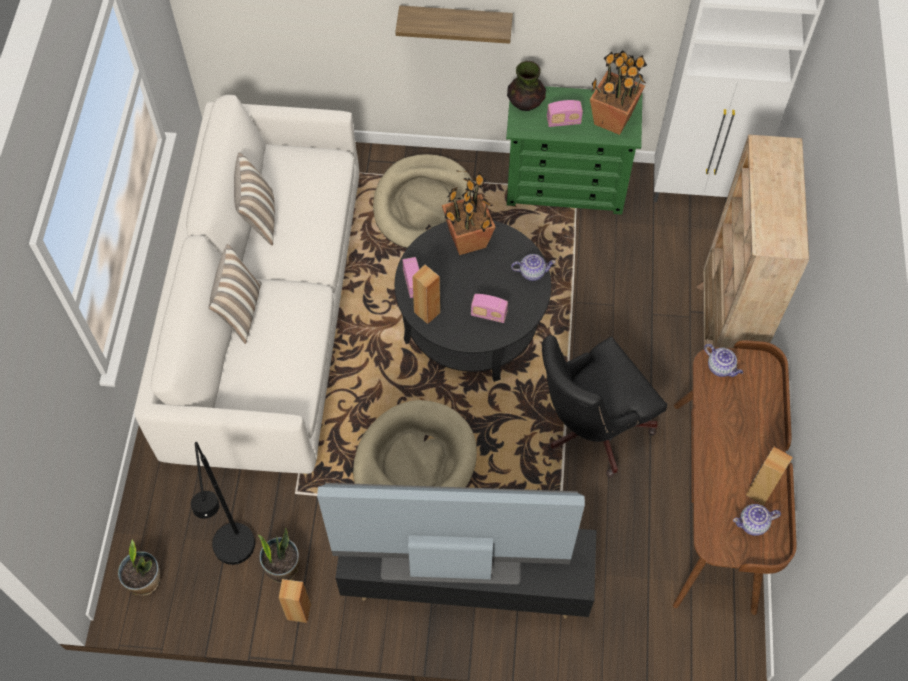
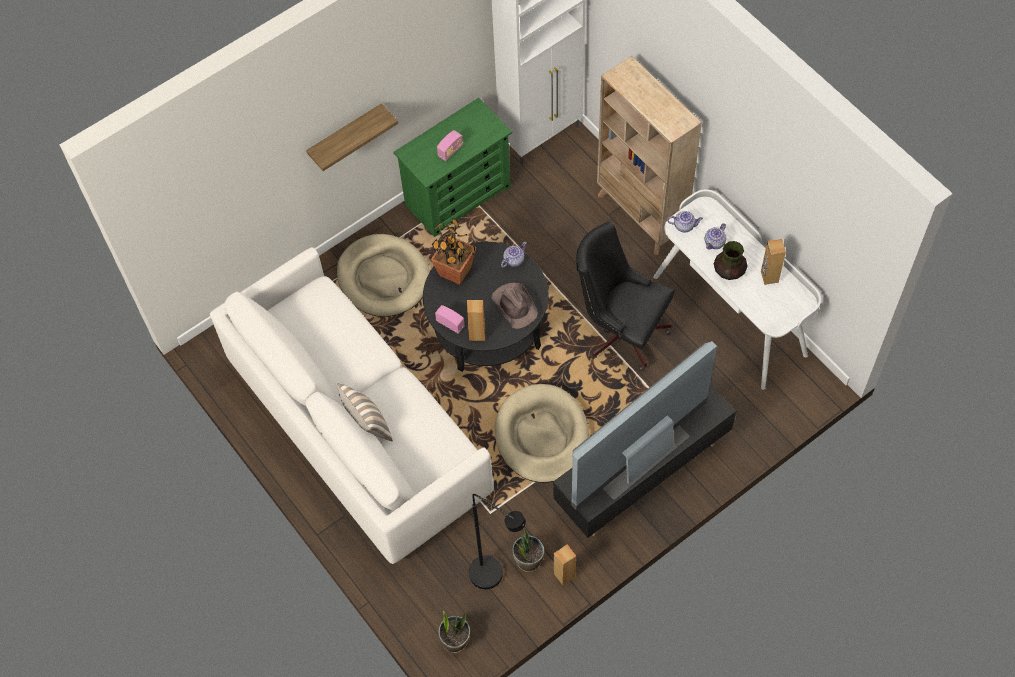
camera: 40 degrees left, 0 degrees up
(259, 218) = (315, 361): pillow -> none
(489, 314) = (514, 305): radio -> brown hat
(525, 103) = (415, 157): vase -> vase (729, 272)
(590, 428) = (620, 330): black office chair -> black office chair turned 105 degrees clockwise
(612, 119) = (478, 127): potted plant -> none
(715, 504) = (730, 314): brown desk -> white desk
(753, 524) = (782, 296): teapot -> teapot (715, 242)

